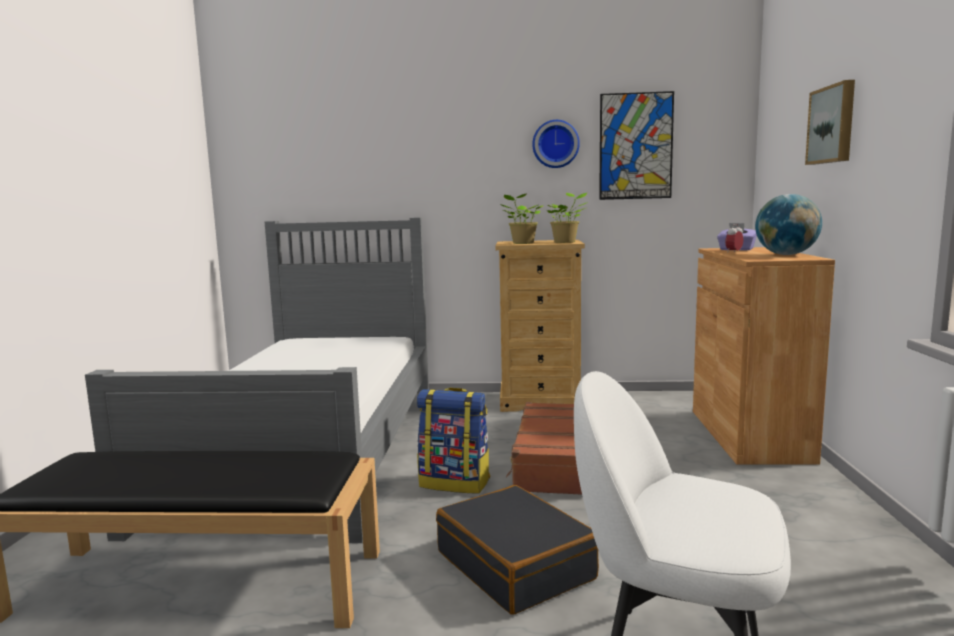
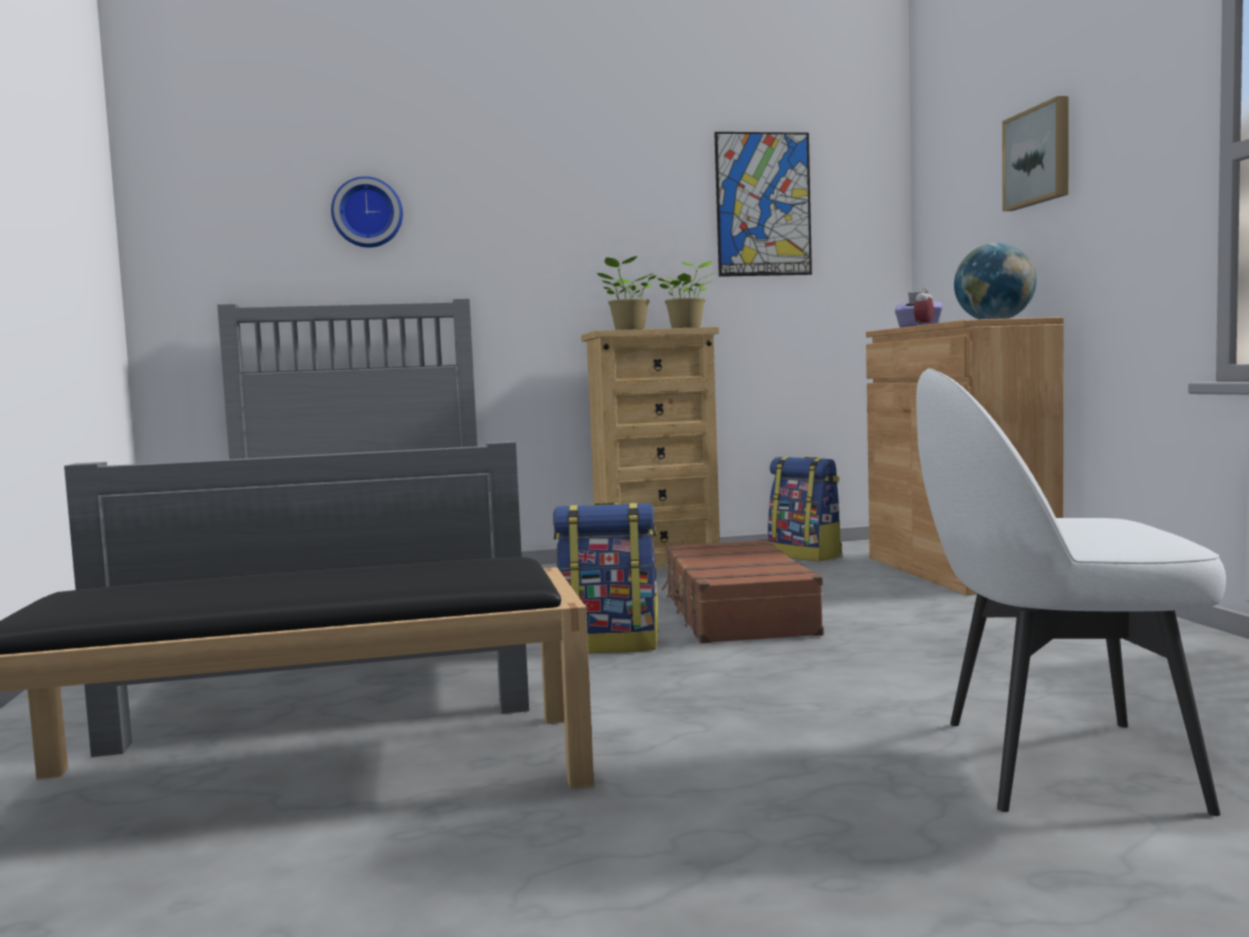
camera: 15 degrees left, 5 degrees down
(516, 565) = (770, 704): black suitcase -> none
(555, 144) = (657, 198): wall clock -> wall clock (367, 213)
(648, 404) = (806, 555): none -> backpack

